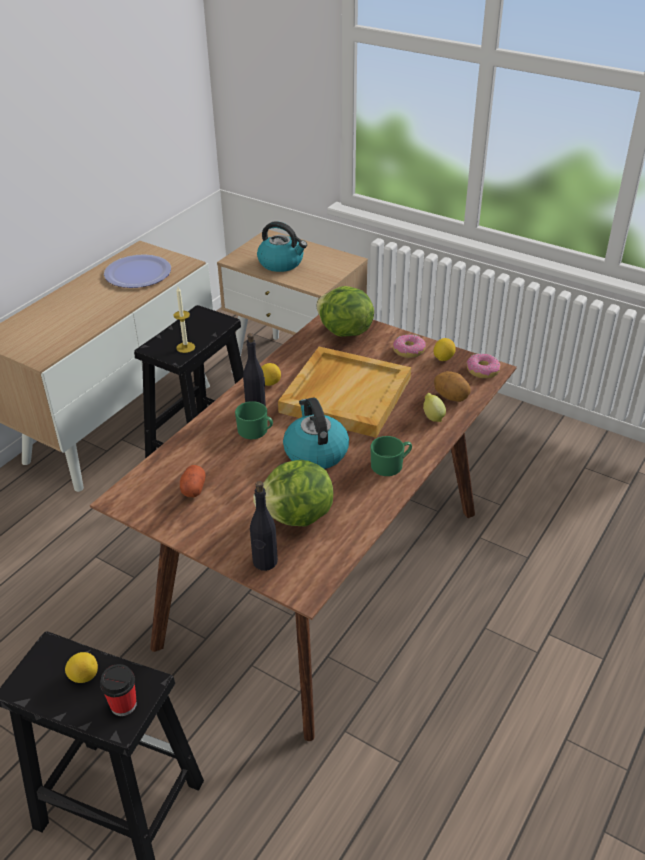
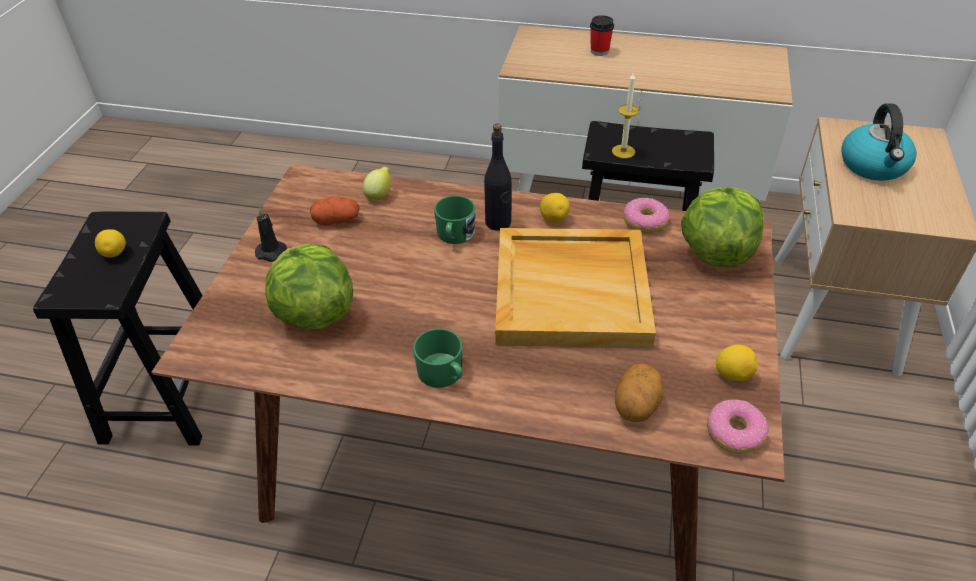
camera: 70 degrees right, 5 degrees up
(123, 705) = (81, 288): cup -> cup (599, 51)
(138, 273) = (718, 68): plate -> none
(211, 530) = (273, 253): none -> black candle
(265, 562) = (232, 308): black bottle -> none
(315, 452) = (438, 295): kettle -> none
(409, 351) = (722, 330): donut -> donut (645, 222)
(432, 417) = (574, 395): lemon -> lemon (379, 196)

